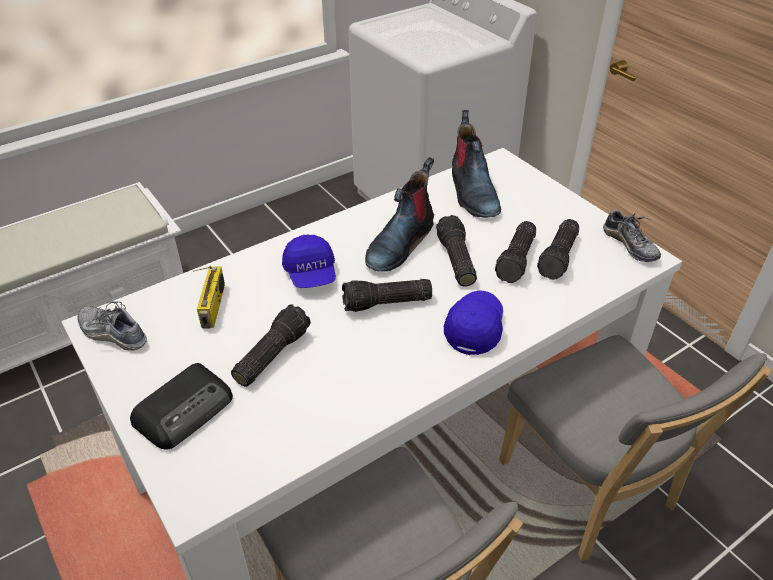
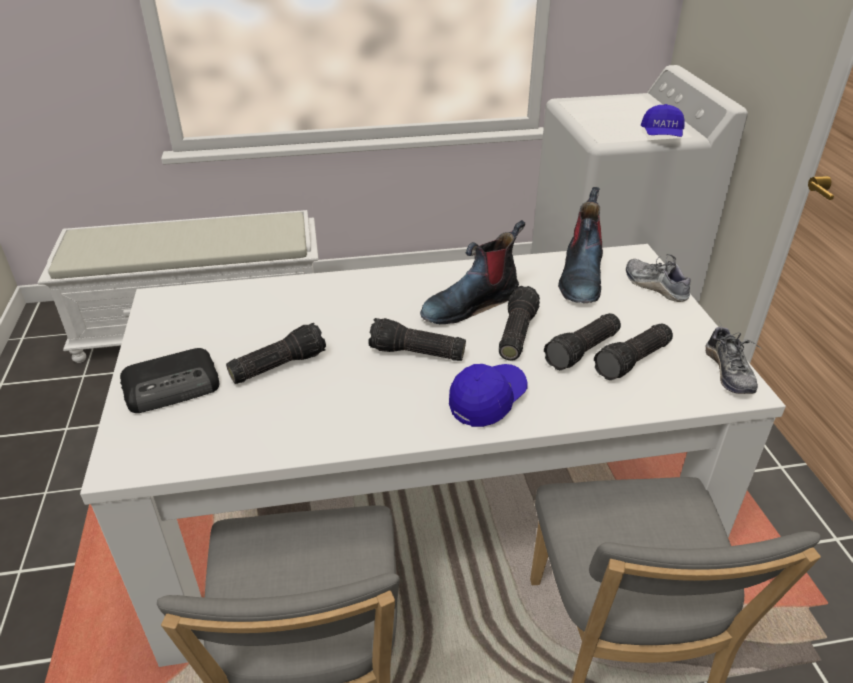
camera: 25 degrees right, 5 degrees down
(113, 334) = (166, 309): shoe -> shoe (655, 286)
(214, 306) = (261, 311): radio -> none
(311, 274) = (365, 308): blue cap -> blue cap (661, 135)

